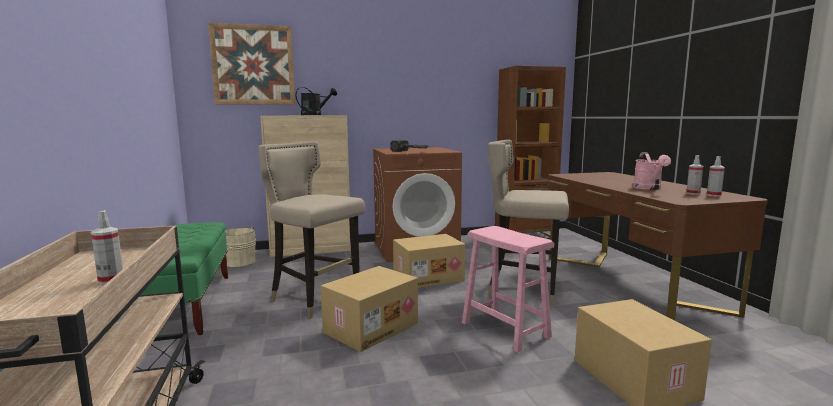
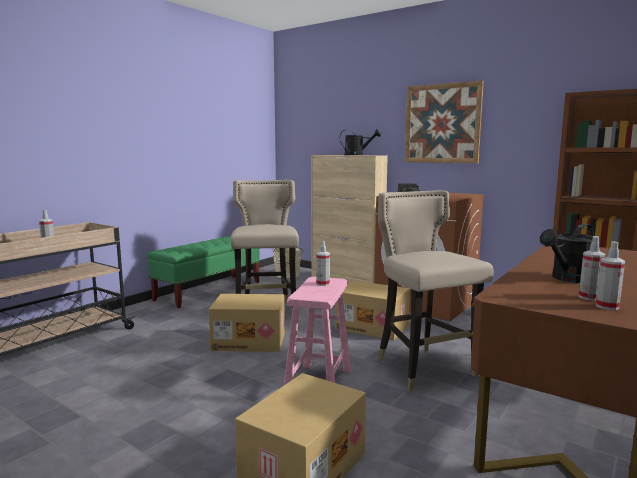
camera: 50 degrees right, 0 degrees up
(253, 65) = (322, 111): picture -> picture (442, 123)
(499, 232) = (323, 284): none -> spray bottle
(649, 188) = (569, 279): pink watering can -> black watering can

